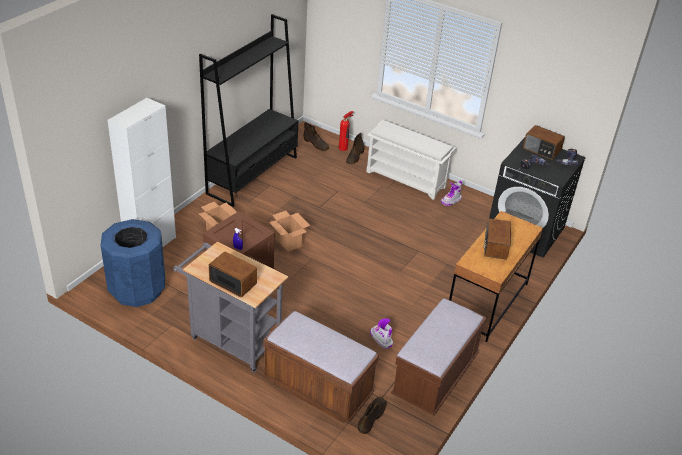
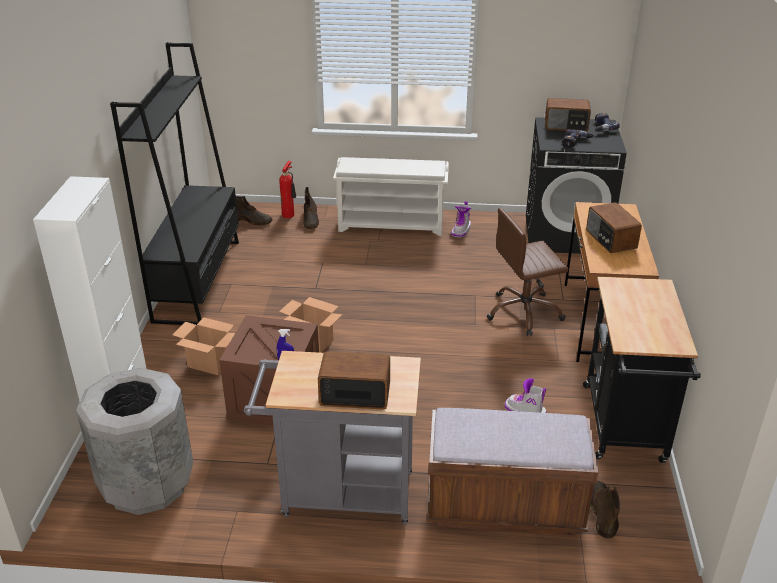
camera: 25 degrees left, 5 degrees down
(137, 290) = (147, 484): blue trash can -> grey trash can
(435, 377) = (625, 429): brown bench -> black cart
(440, 276) = (524, 313): none -> brown office chair

